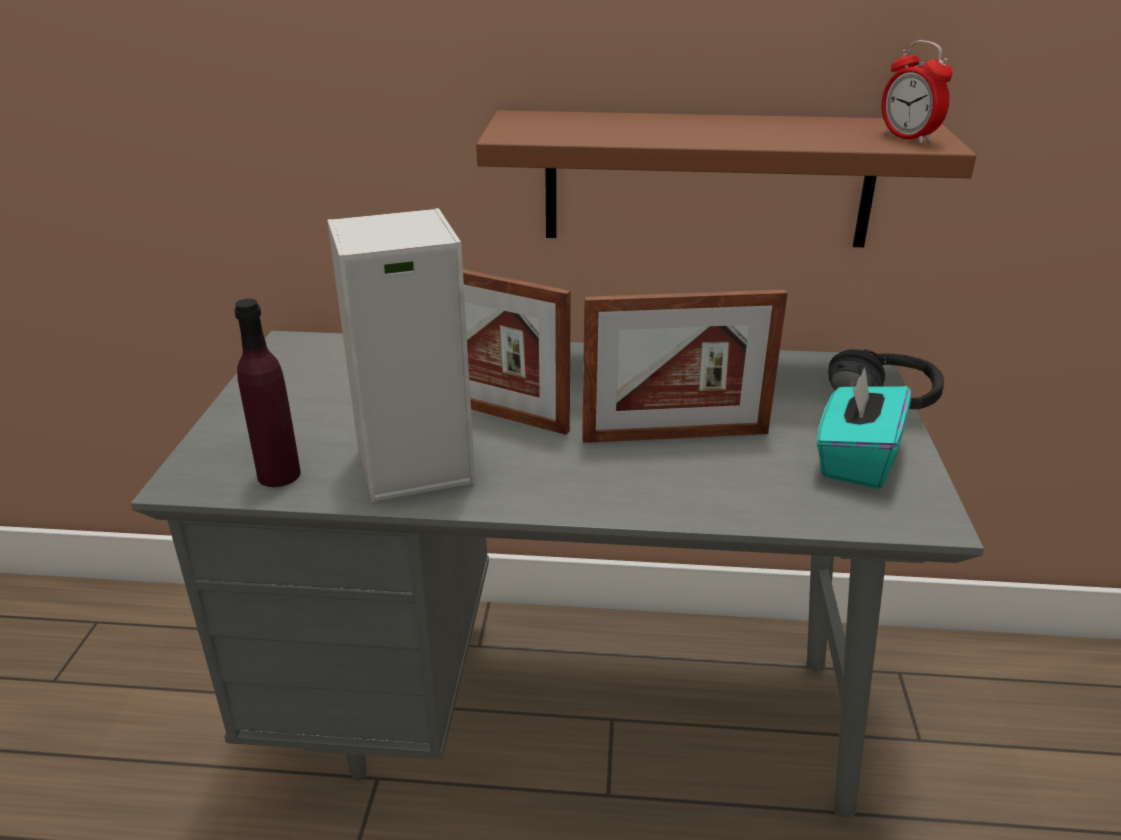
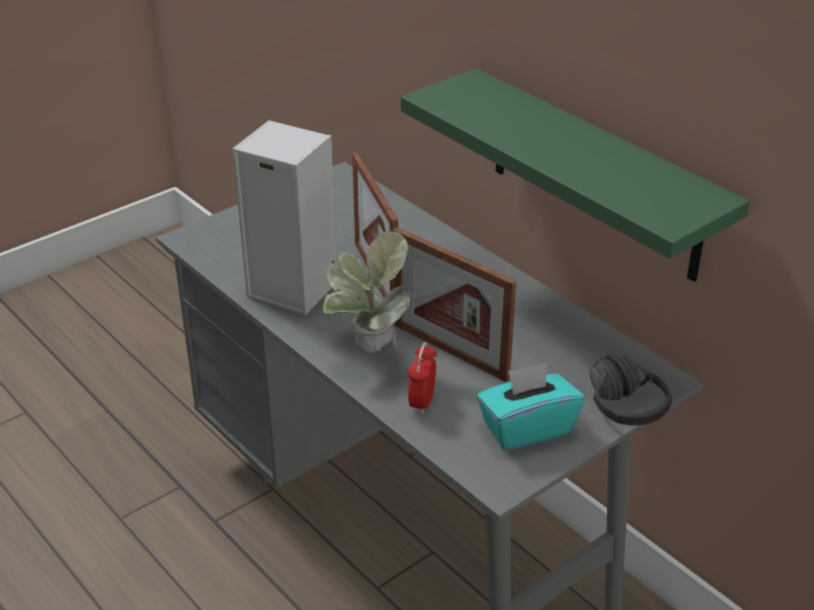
camera: 45 degrees right, 5 degrees up
(279, 475) = (229, 257): purple bottle -> none
(607, 482) = (368, 354): none -> potted plant
(707, 180) = (595, 176): brown shelf -> green shelf
(908, 138) = (665, 207): alarm clock -> alarm clock (422, 402)

